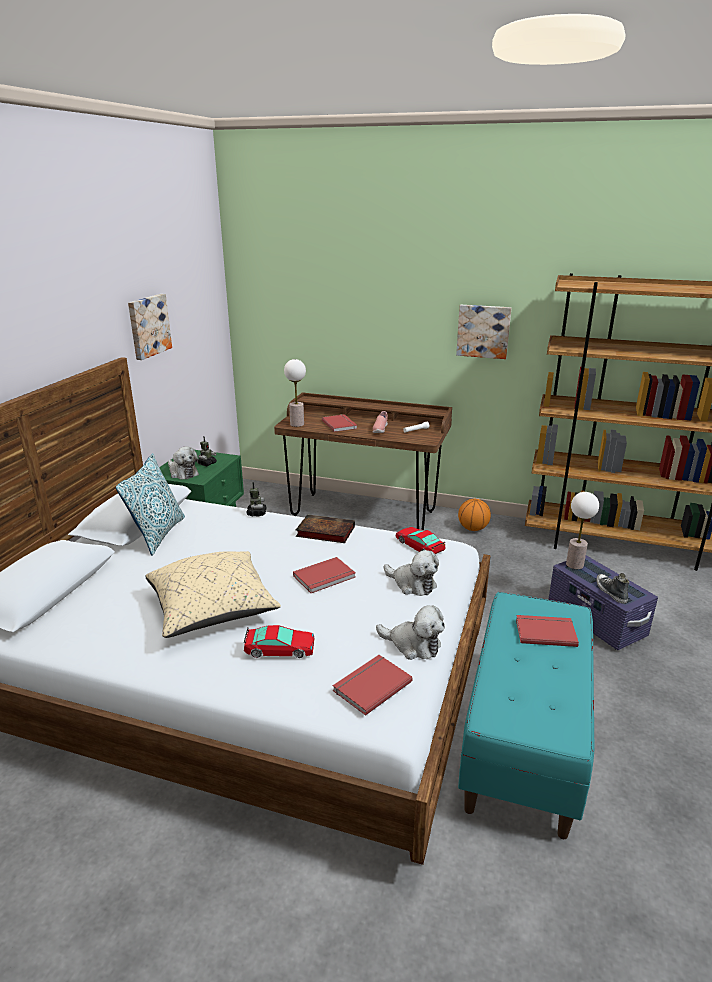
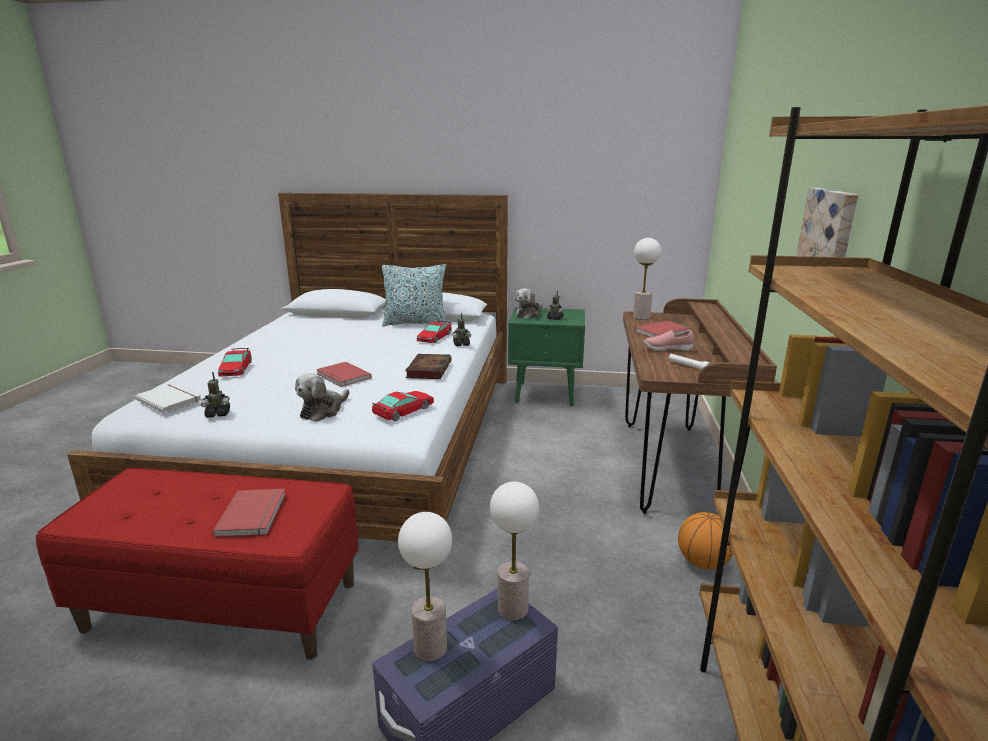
camera: 80 degrees right, 5 degrees down
(148, 326) = (557, 178): picture -> none
(212, 609) = (301, 348): beige pillow -> none
(224, 525) = (434, 337): none -> toy car
(370, 685) = (170, 399): red book -> white book
(413, 645) = (218, 414): plush toy -> toy robot
(523, 739) = (224, 605): turquoise bench -> red bench
(610, 592) = (430, 648): shoe -> table lamp

